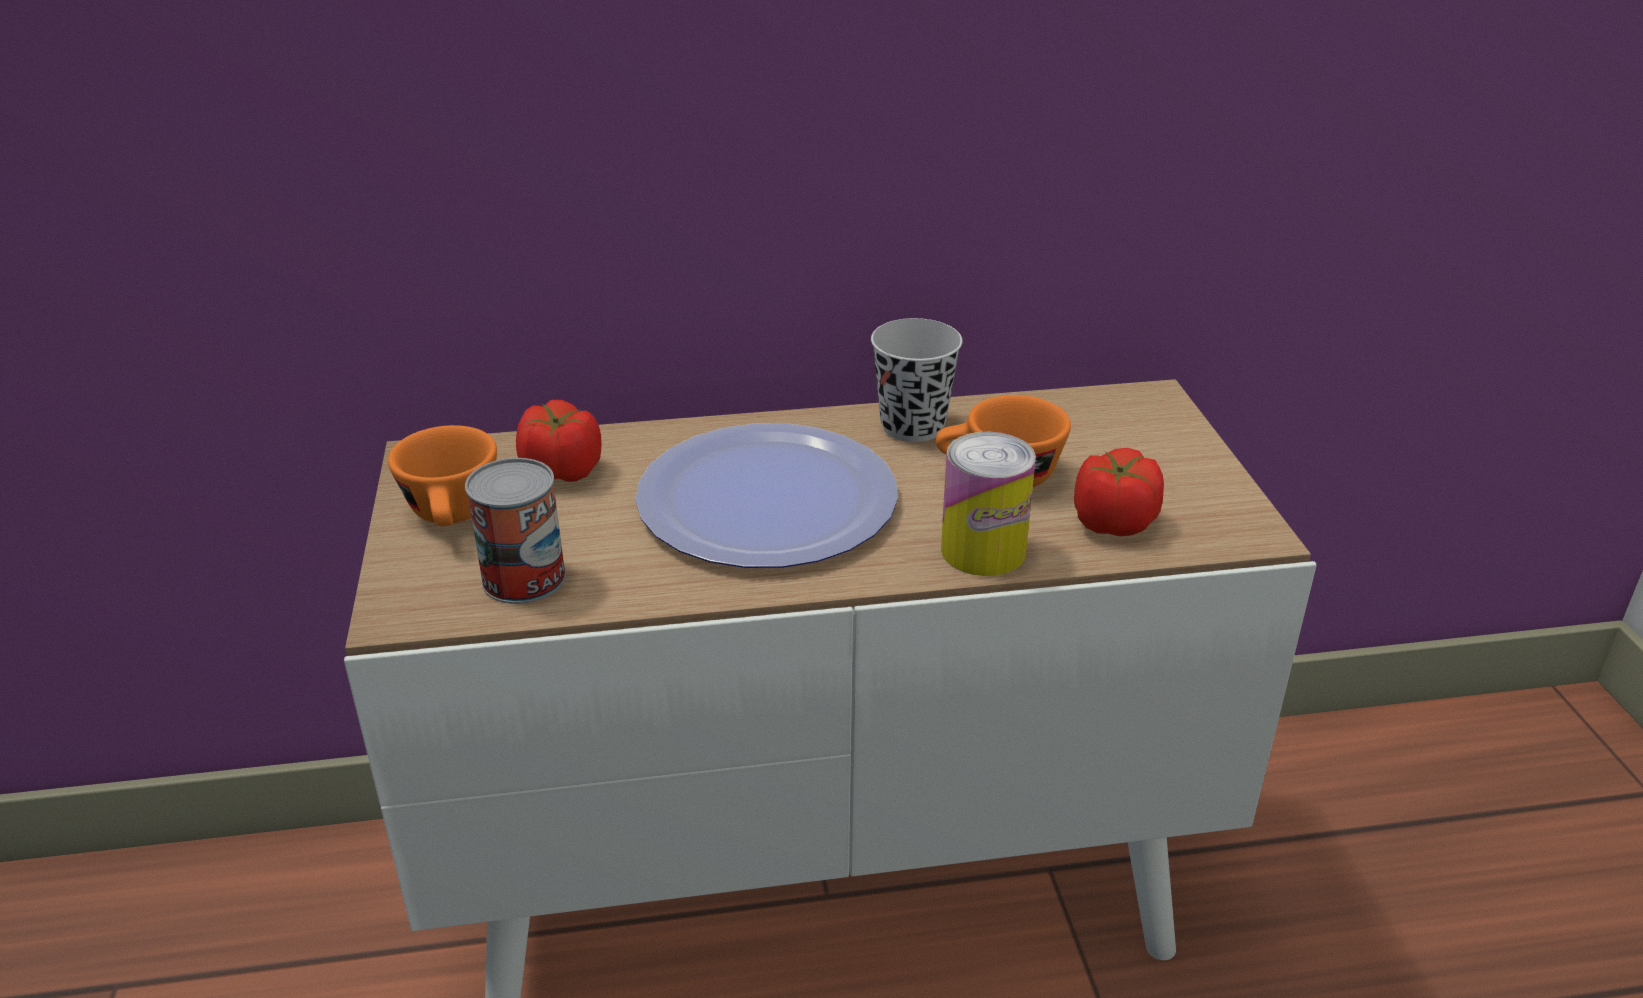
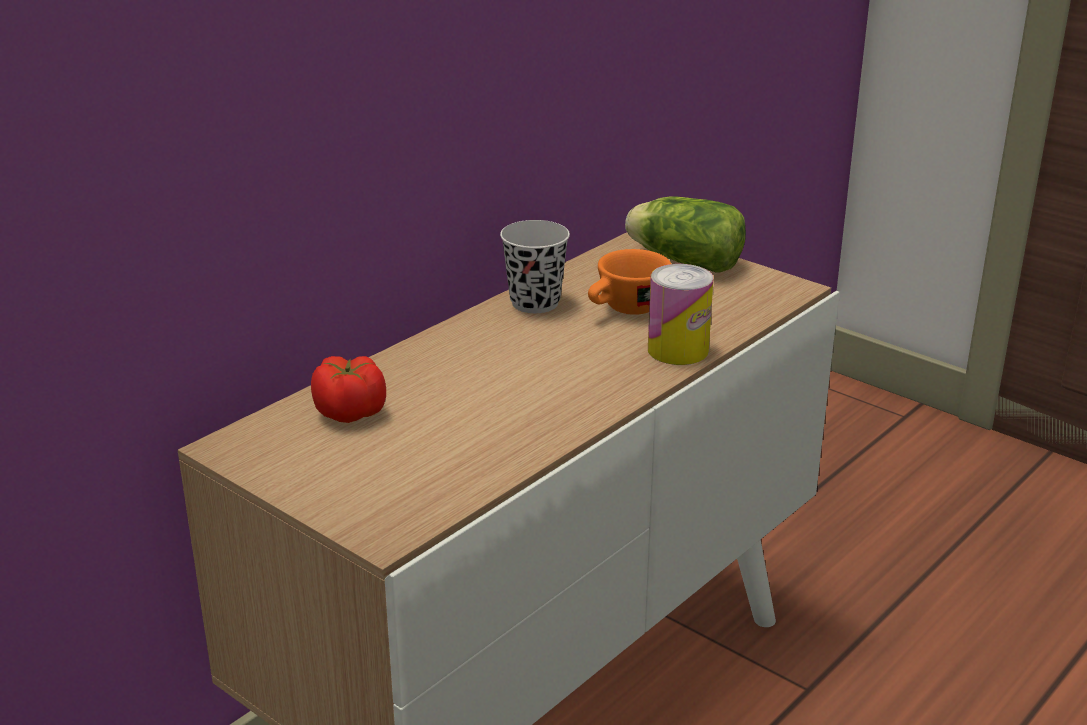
camera: 40 degrees left, 5 degrees down
(453, 516) = (321, 469): orange cup -> none
(524, 578) = (435, 479): can -> none
(767, 500) = (515, 375): plate -> none
(1113, 522) = (721, 310): tomato -> none
(1159, 441) = (682, 261): none -> lettuce

